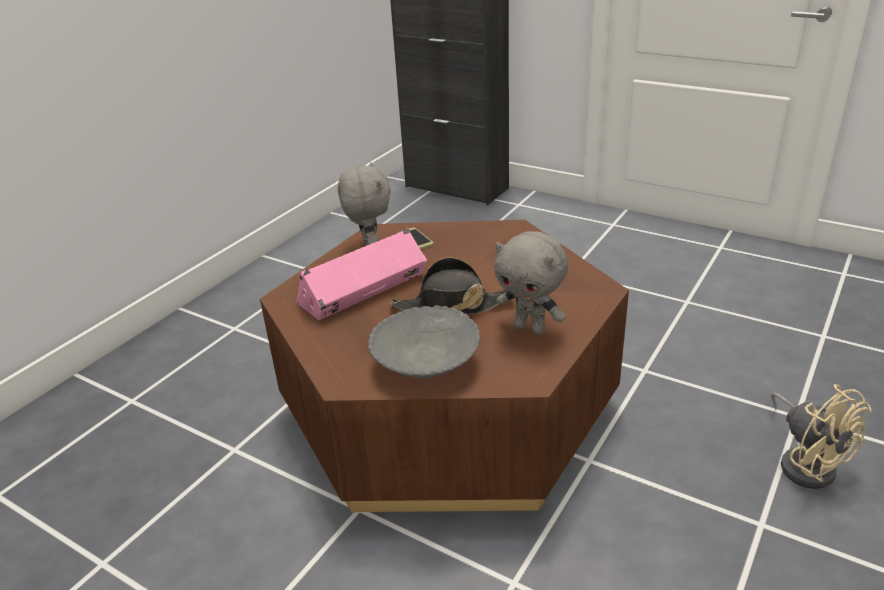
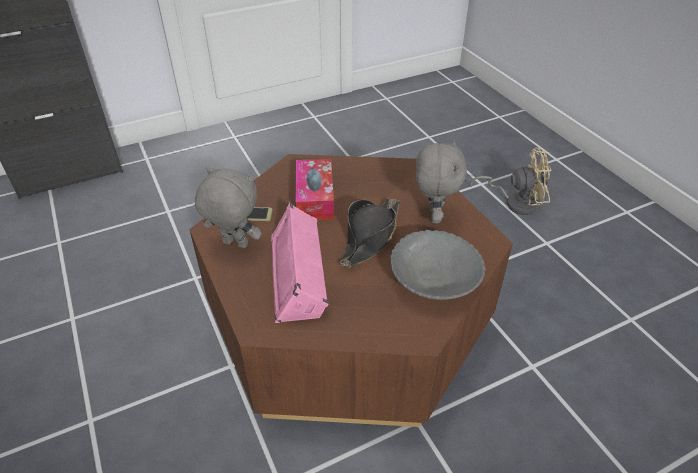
camera: 60 degrees left, 10 degrees up
(475, 257) = (315, 198): none -> tissue box
(530, 328) = (433, 216): grey plush toy -> grey plush toy turned 60 degrees counterclockwise

